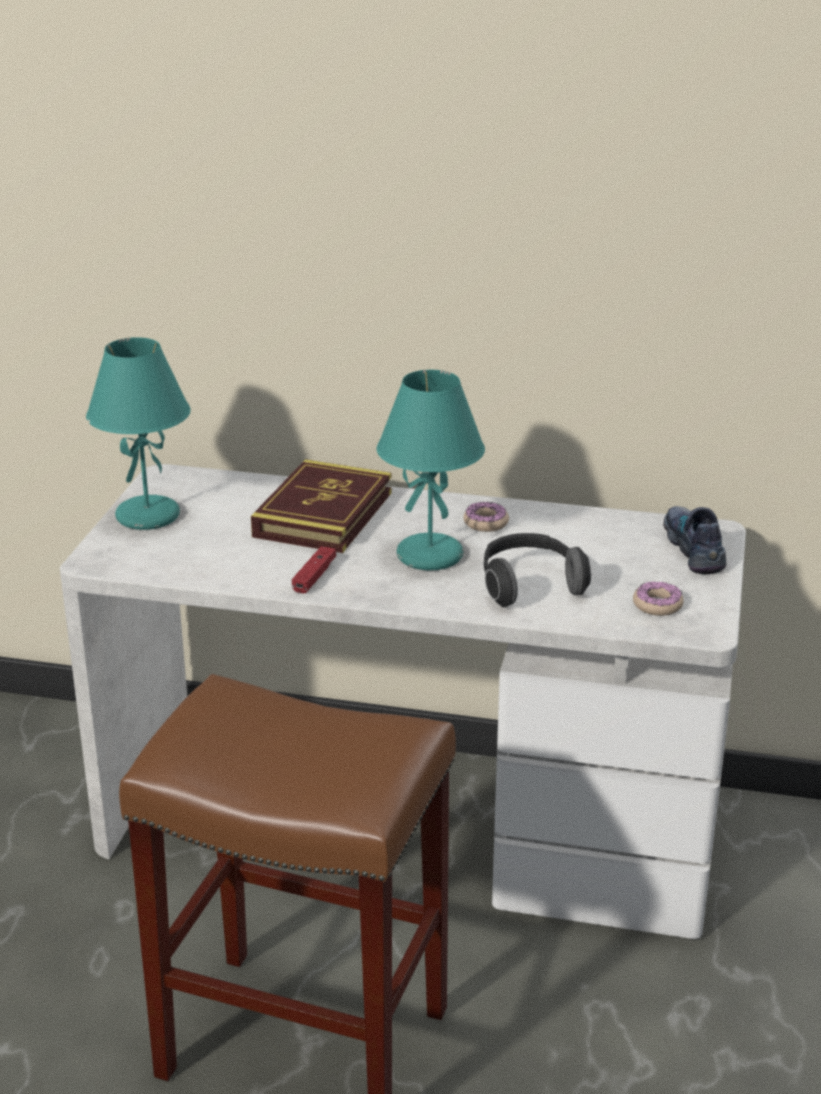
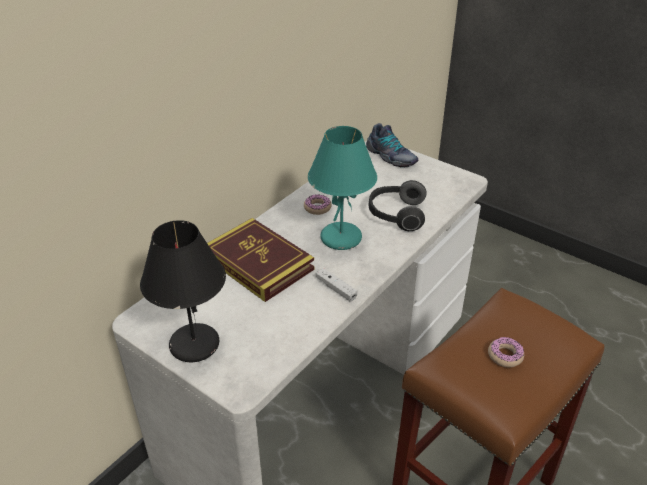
camera: 65 degrees left, 10 degrees up
(148, 515) = (193, 344): turquoise table lamp -> black table lamp
(314, 576) = (336, 289): red game controller -> white game controller
(657, 605) = (438, 185): donut -> donut (505, 356)
(695, 548) = (390, 157): shoe -> shoe turned 150 degrees counterclockwise

